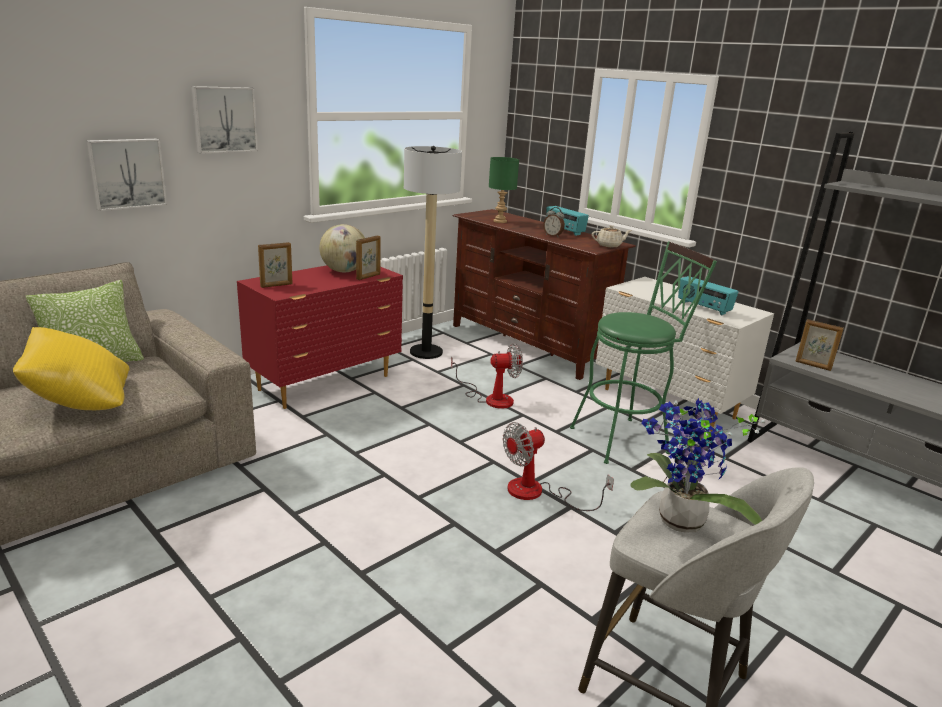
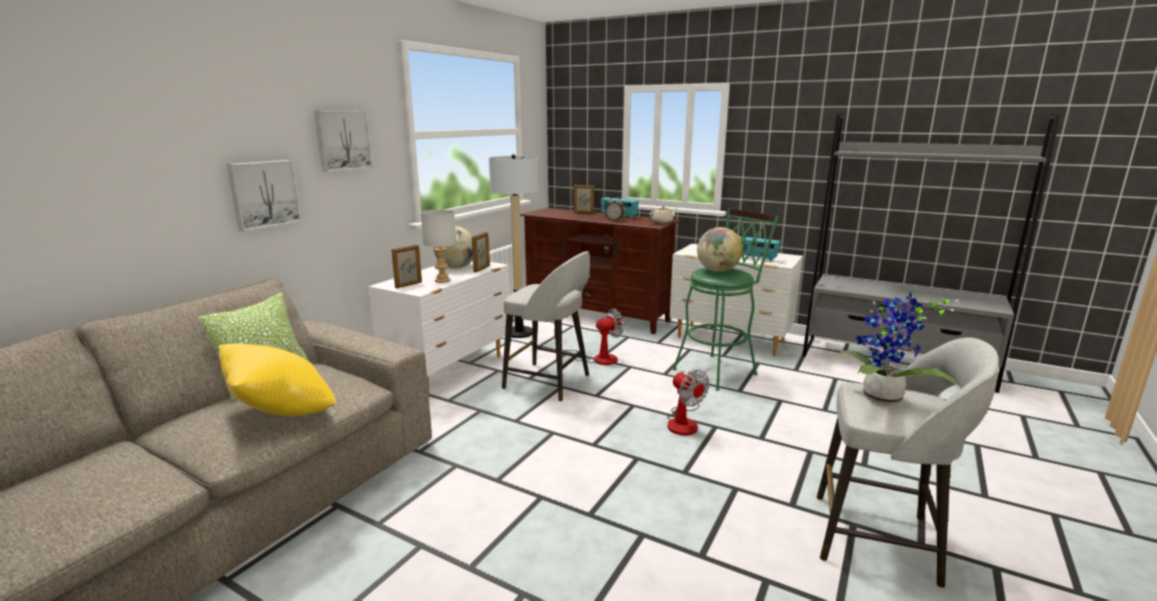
camera: 15 degrees left, 5 degrees down
(314, 285) = (442, 281): none -> grey table lamp
(326, 383) = (451, 370): red dresser -> white dresser
(419, 416) = (549, 382): none -> grey stool
(500, 221) = (563, 215): green table lamp -> none
(538, 493) = (684, 421): fan -> fan turned 75 degrees counterclockwise
(632, 319) = (717, 271): none -> globe
(813, 366) = (845, 288): picture frame -> picture frame (583, 213)

